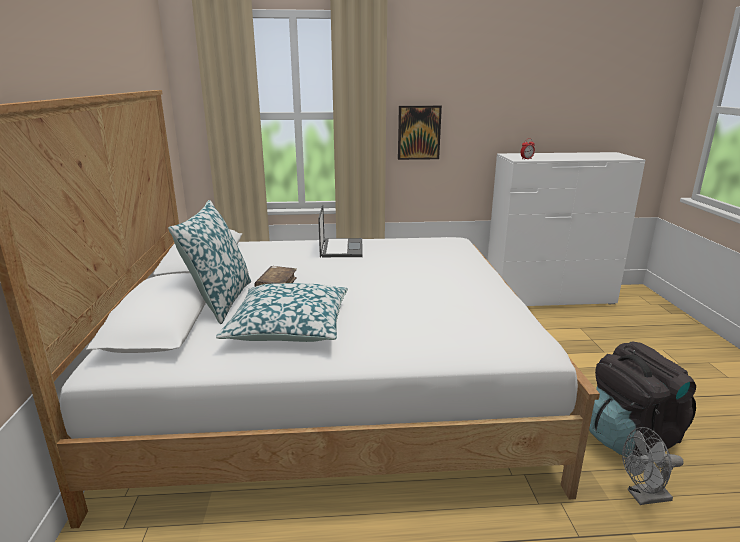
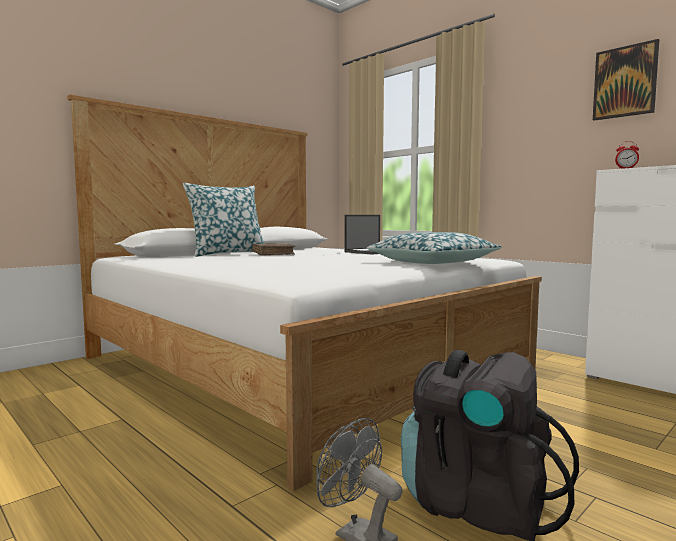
camera: 50 degrees right, 15 degrees down
(289, 326) = (214, 260): pillow -> pillow (432, 262)
(419, 132) = (521, 157): picture -> picture (625, 82)

